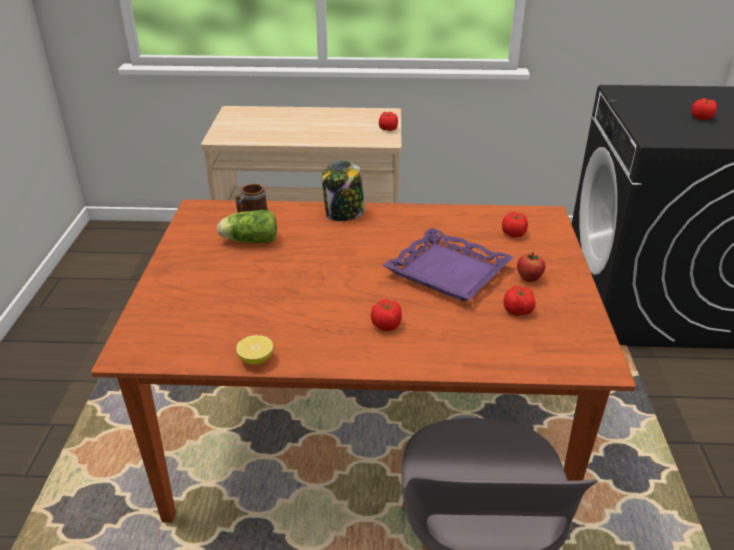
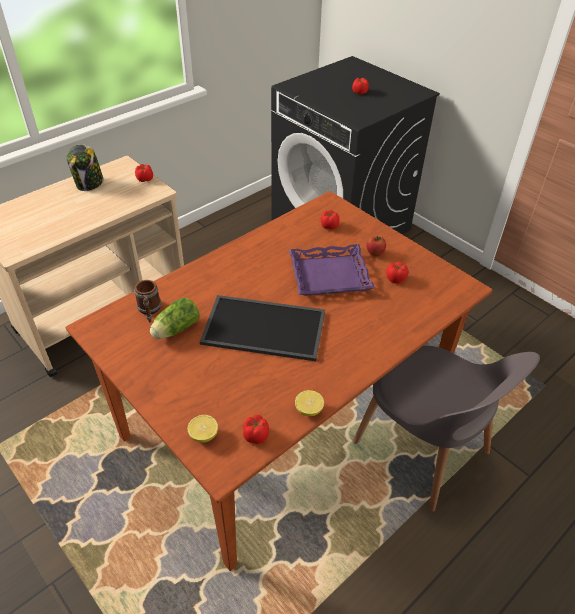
camera: 45 degrees left, 10 degrees up
(152, 322) = (203, 435): none -> lemon
(322, 278) = (265, 326): none -> tray
(344, 214) = (210, 269): jar -> jar (89, 184)
(387, 325) = (345, 333): tomato -> tomato (256, 435)

